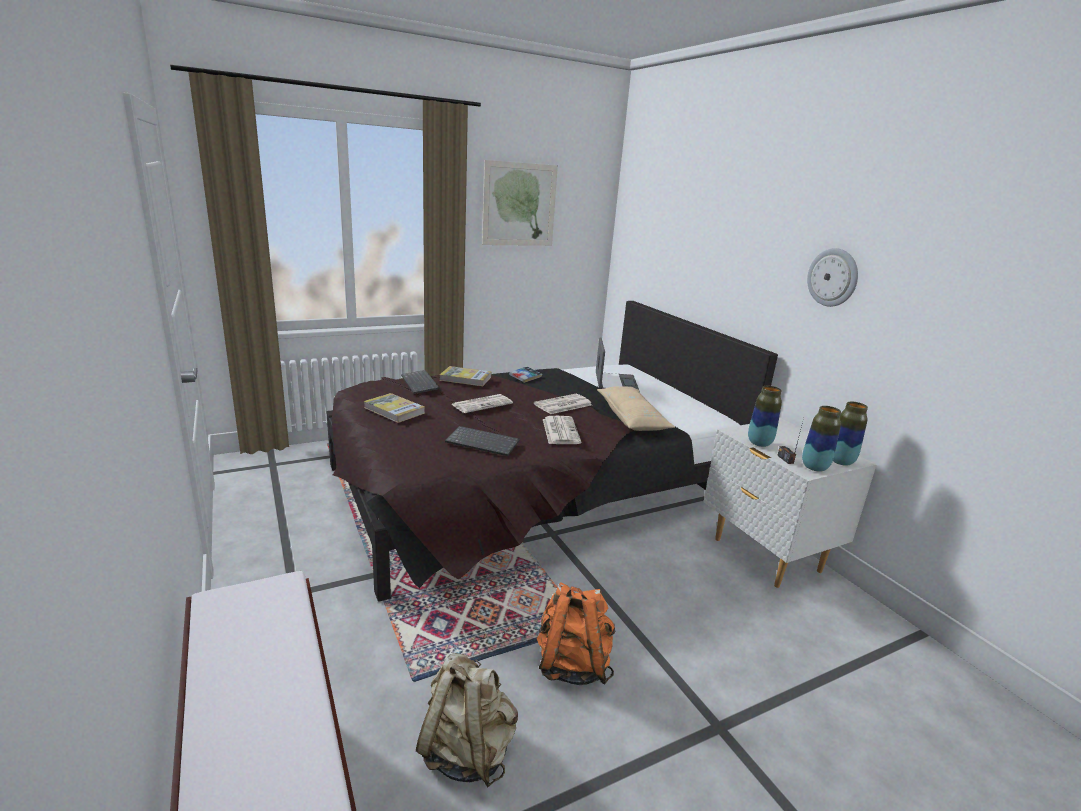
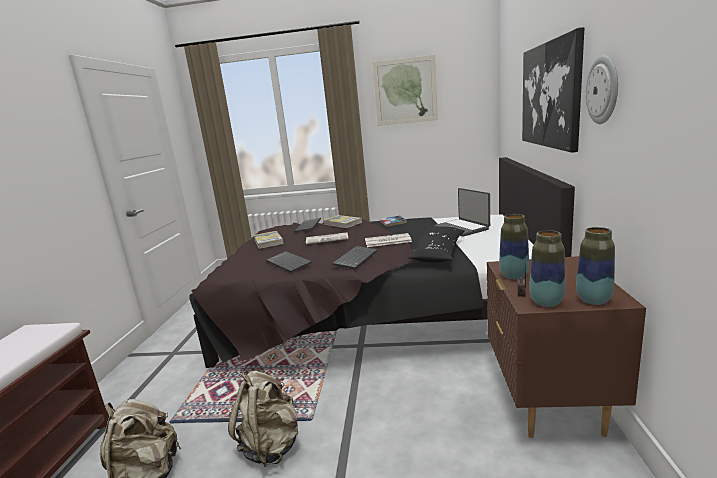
camera: 35 degrees right, 5 degrees down
(560, 430) = (355, 258): newspaper -> keyboard
(572, 664) = (271, 445): orange backpack -> beige backpack
(615, 384) = (462, 228): laptop -> laptop turned 120 degrees clockwise
(632, 418) = (438, 253): beige pillow -> black pillow
(737, 257) = (550, 95): none -> picture
(765, 555) = (548, 403): white nightstand -> brown nightstand

